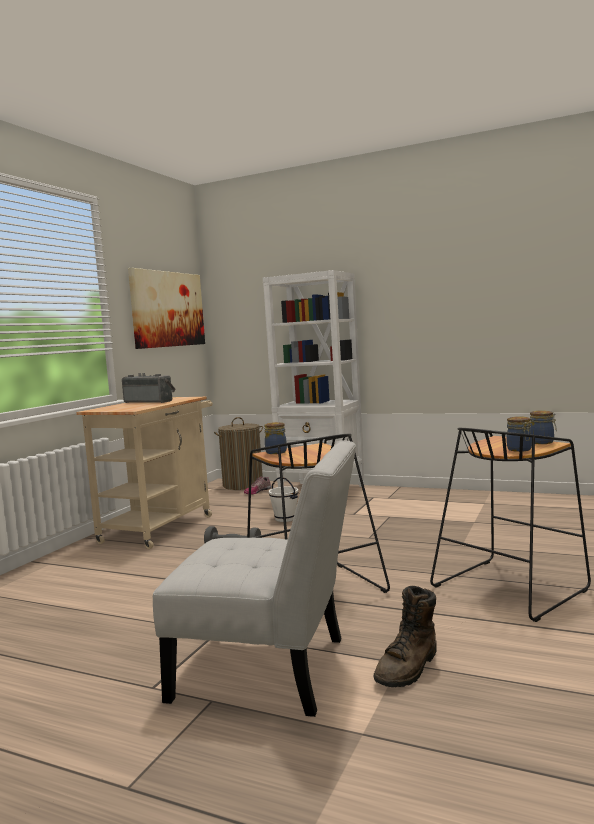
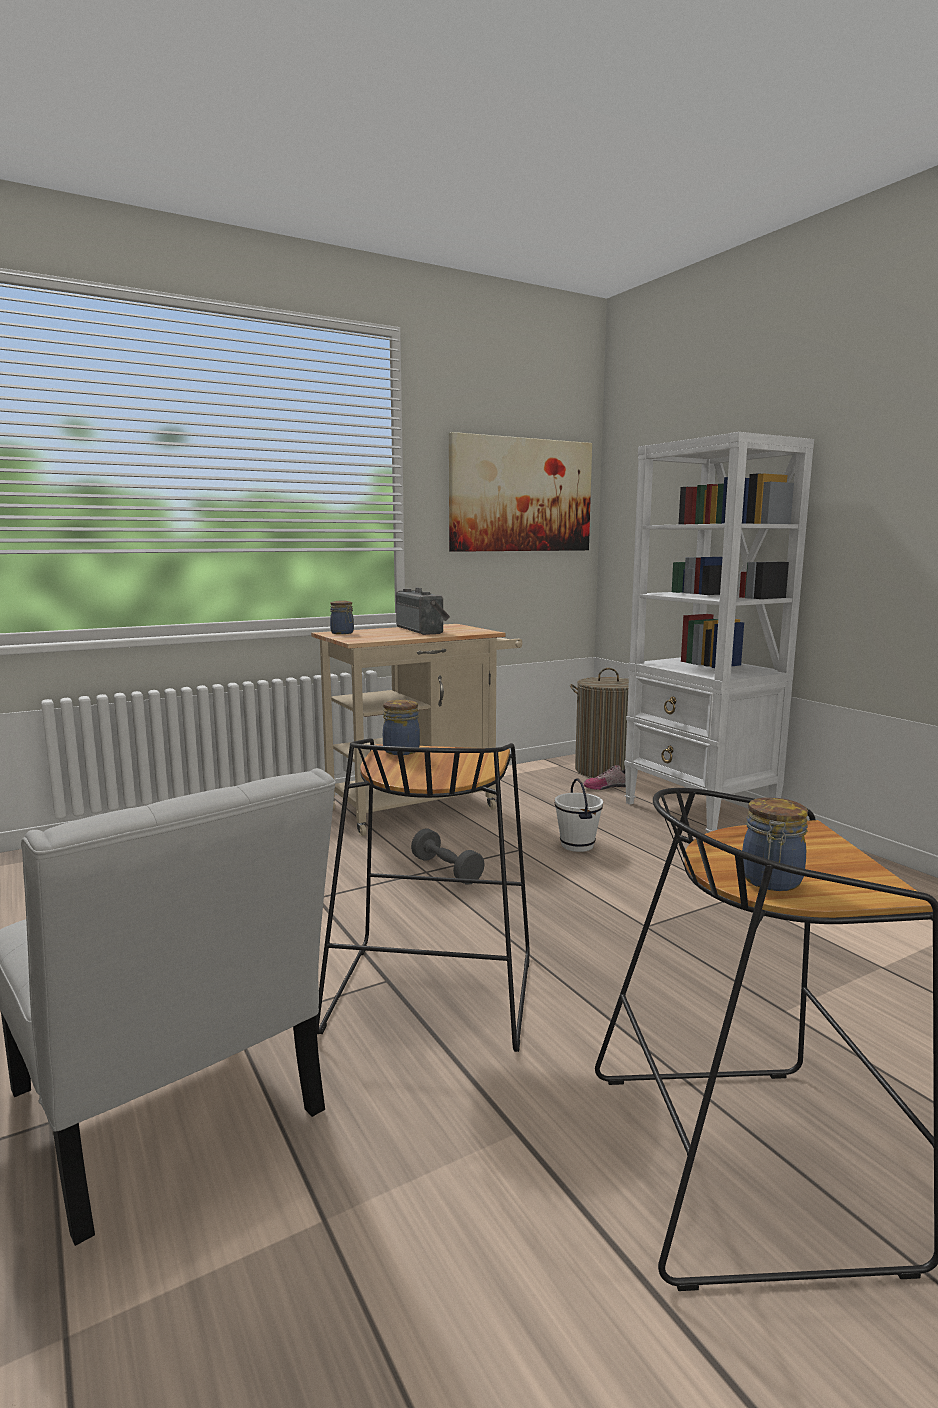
camera: 35 degrees right, 5 degrees up
(409, 668) = (316, 1243): brown boot -> none
(543, 442) = (869, 878): jar -> jar (343, 633)

